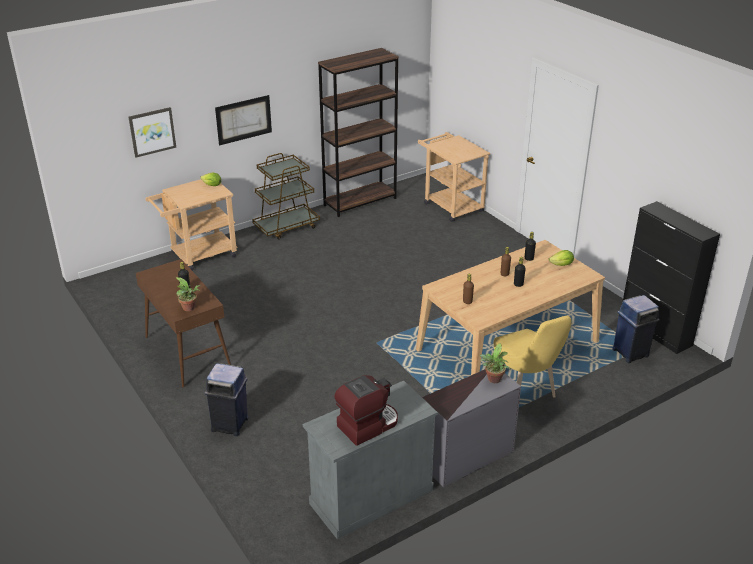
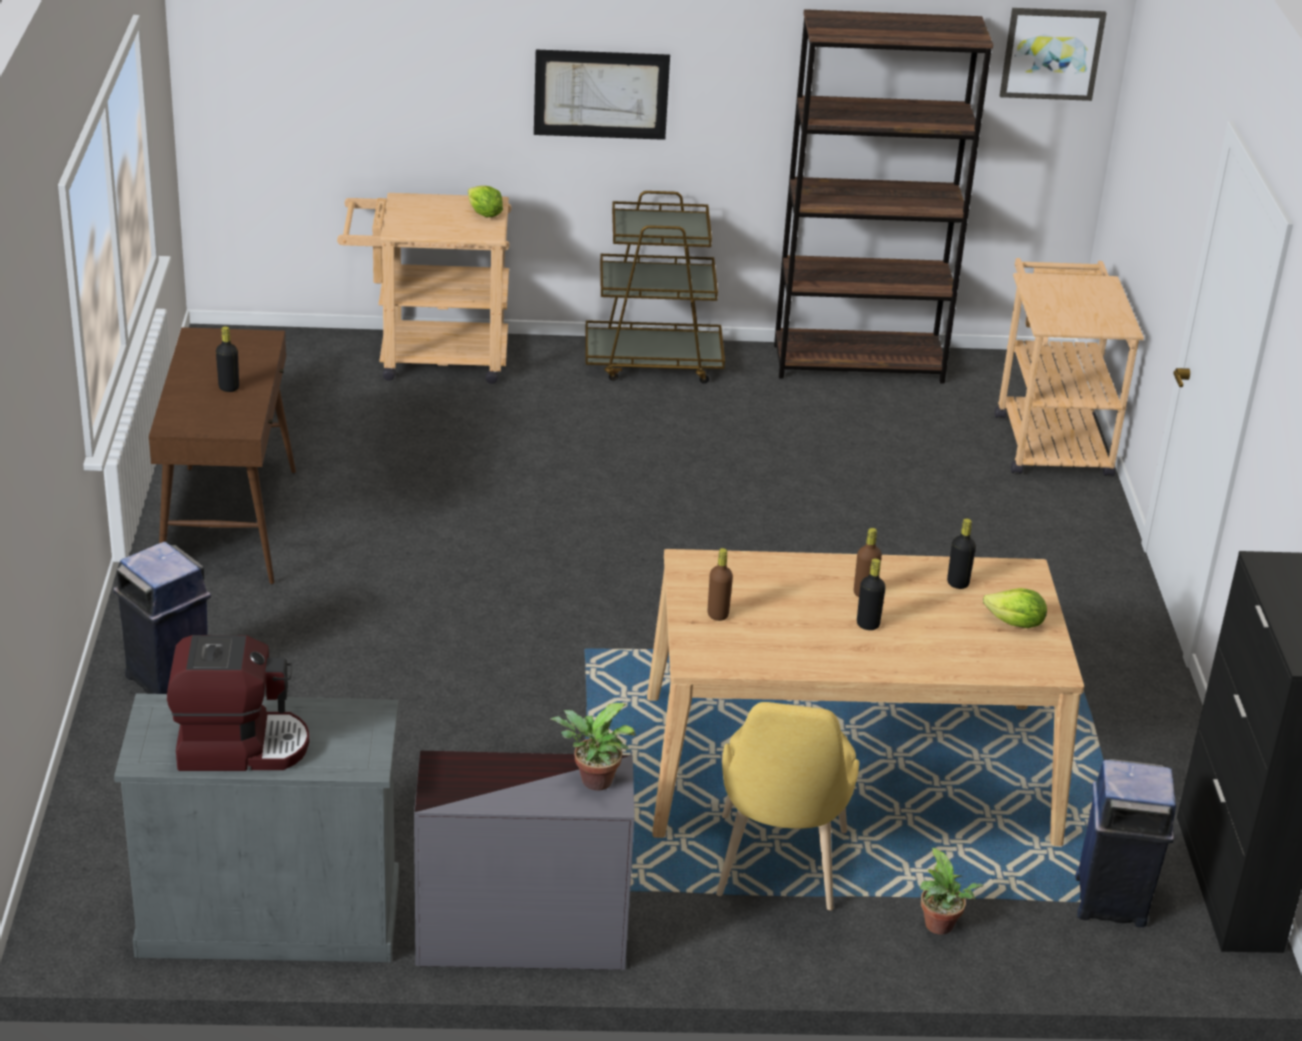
camera: 30 degrees right, 0 degrees up
(152, 131) = (385, 64): picture -> picture (1051, 53)
(190, 308) = (198, 423): potted plant -> potted plant (941, 927)

